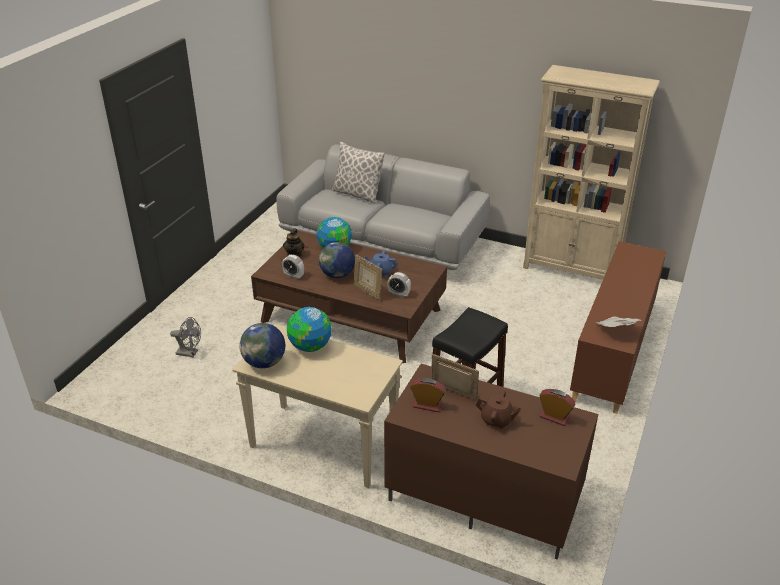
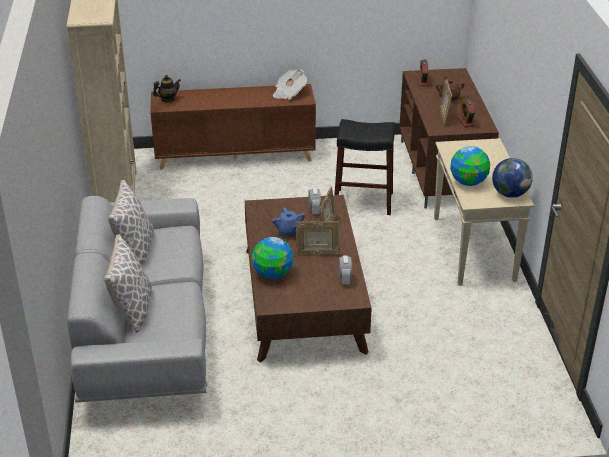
camera: 120 degrees left, 0 degrees up
(190, 353) = (457, 377): grey fan -> none
(294, 254) = (307, 296): teapot -> teapot (168, 99)
(337, 275) = (317, 254): globe -> picture frame
(423, 208) = (134, 250): none -> pillow

